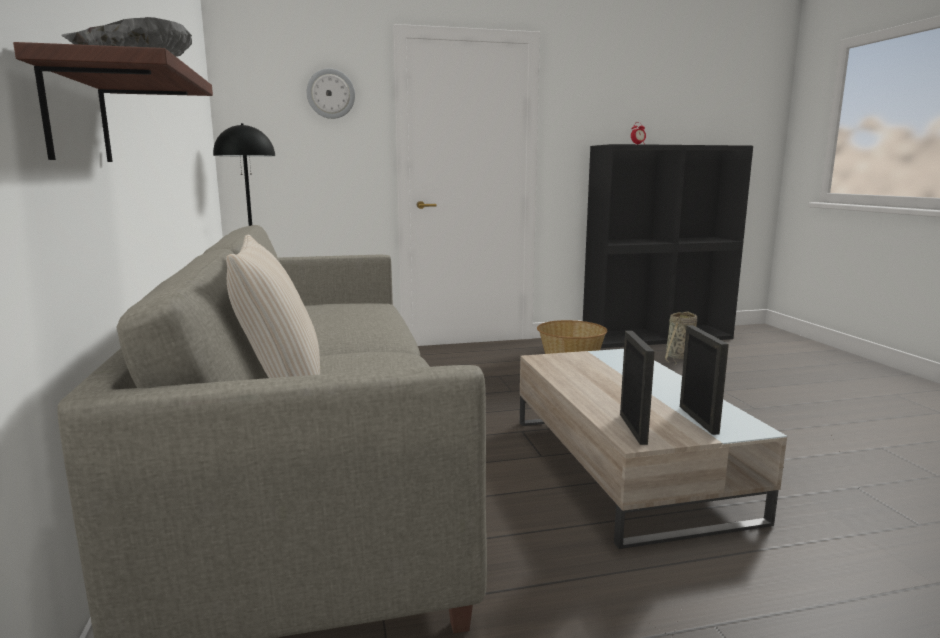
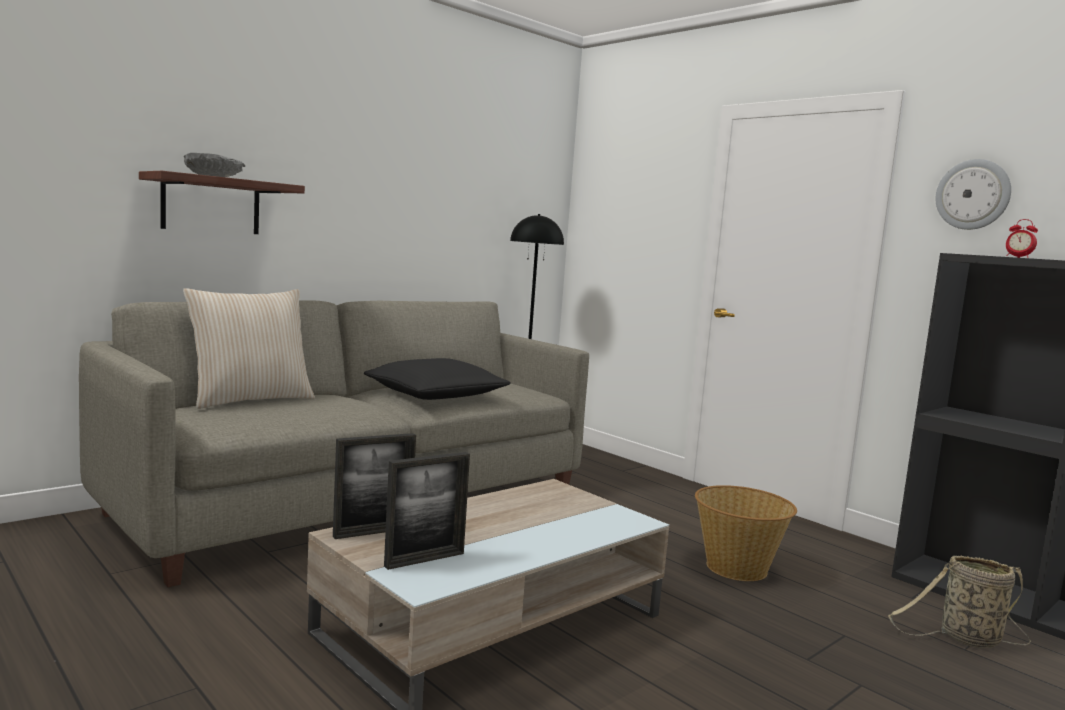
camera: 60 degrees right, 5 degrees down
(331, 94) = (656, 185): wall clock -> wall clock (973, 194)
(349, 327) = (435, 394): none -> black pillow

